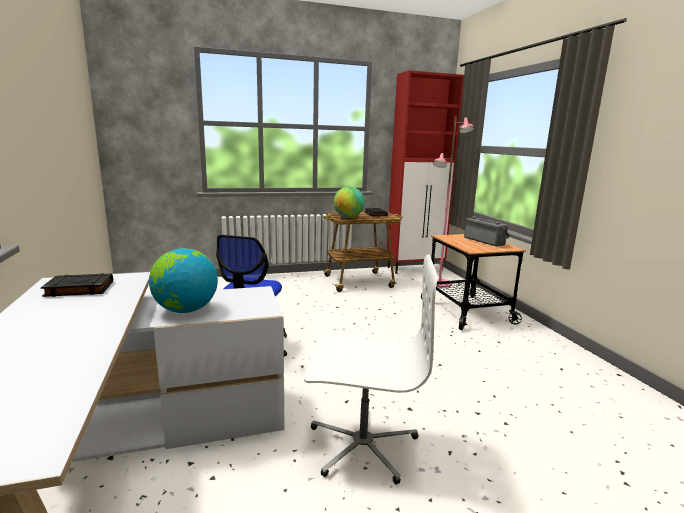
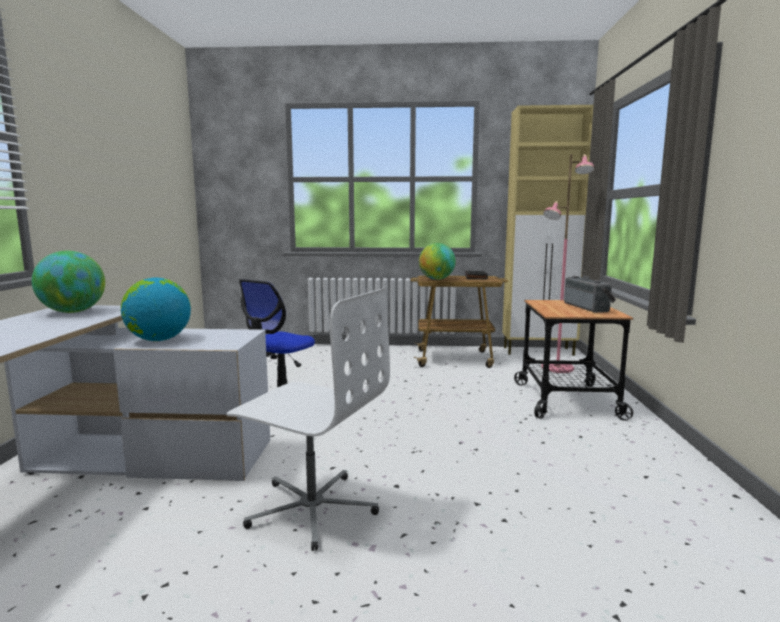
camera: 20 degrees right, 5 degrees down
(78, 289) = (73, 312): black book -> globe
(415, 269) = (539, 351): red cabinet -> beige cabinet

